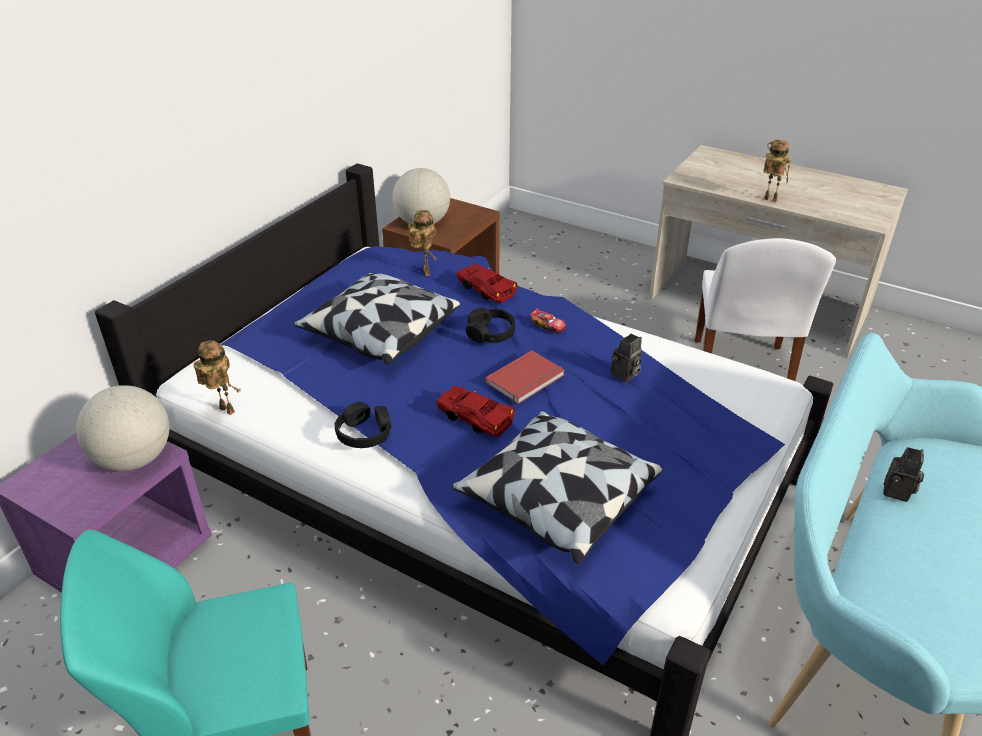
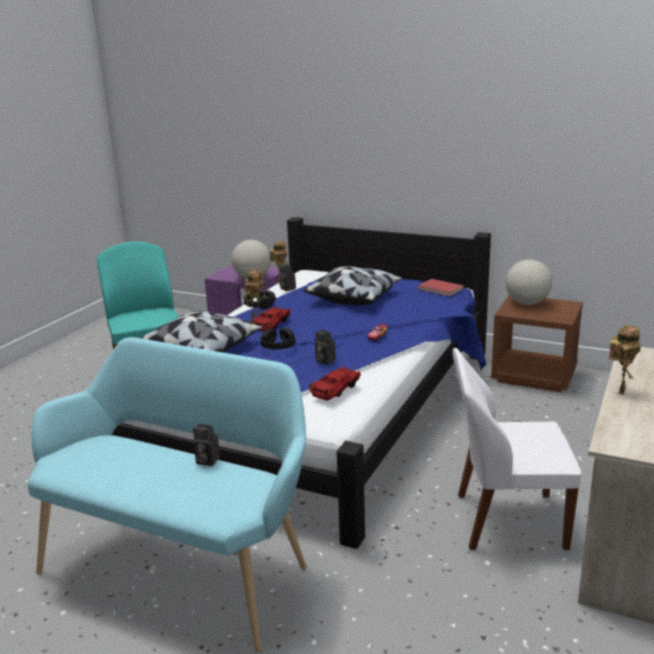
camera: 85 degrees right, 15 degrees down
(294, 399) = (286, 289): none -> camera
(424, 272) = (433, 300): toy robot -> toy robot (256, 316)
(485, 289) = (416, 315): red toy car -> red toy car (336, 389)
(490, 333) = (360, 321): black headphones -> black headphones (278, 345)
(527, 380) = (311, 333): red book -> red book (439, 289)

